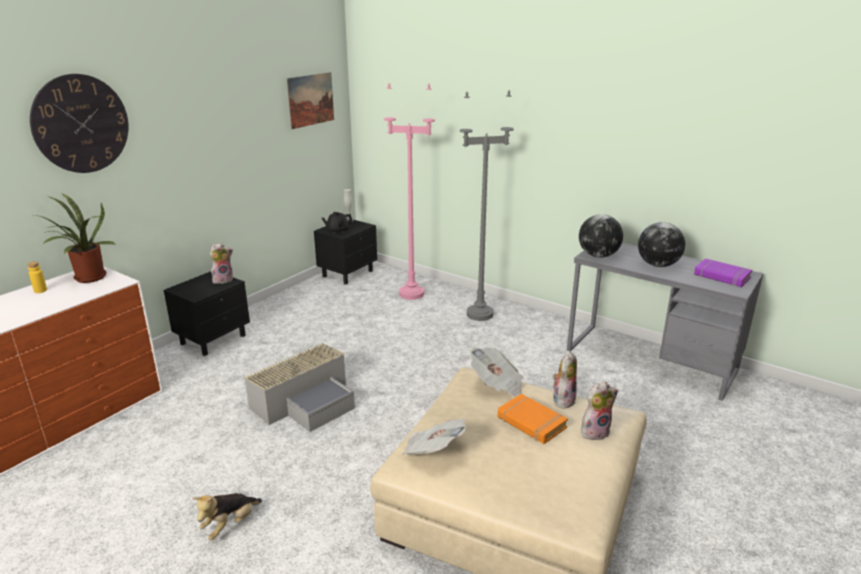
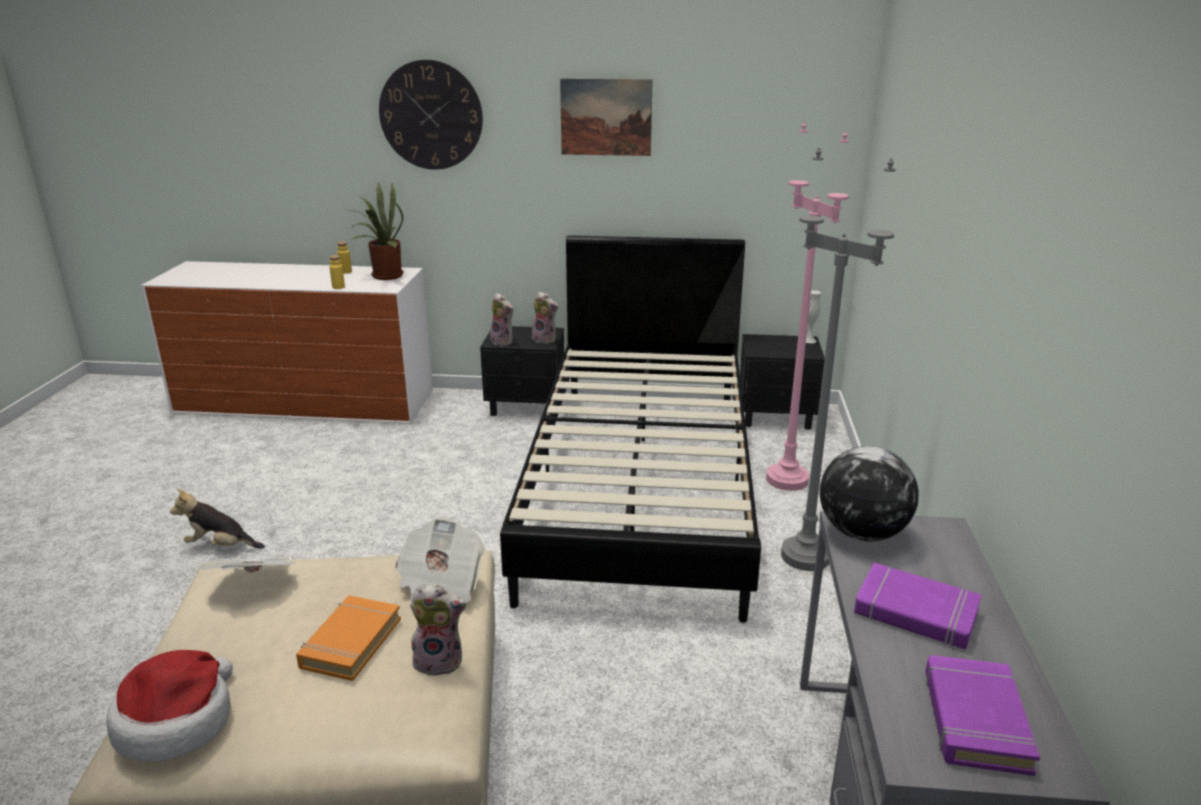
camera: 60 degrees right, 0 degrees up
(77, 299) = (338, 287): none -> yellow bottle
(306, 401) = (453, 505): grey storage box -> none
(311, 100) = (780, 140): picture -> picture (606, 117)
(337, 231) = (765, 345): black teapot -> none
(366, 332) = (641, 485): none -> black bed
(566, 496) = (177, 722): none -> hat
(595, 431) = (361, 716): plush toy -> plush toy (504, 342)
(658, 265) = (915, 613): globe -> purple book

